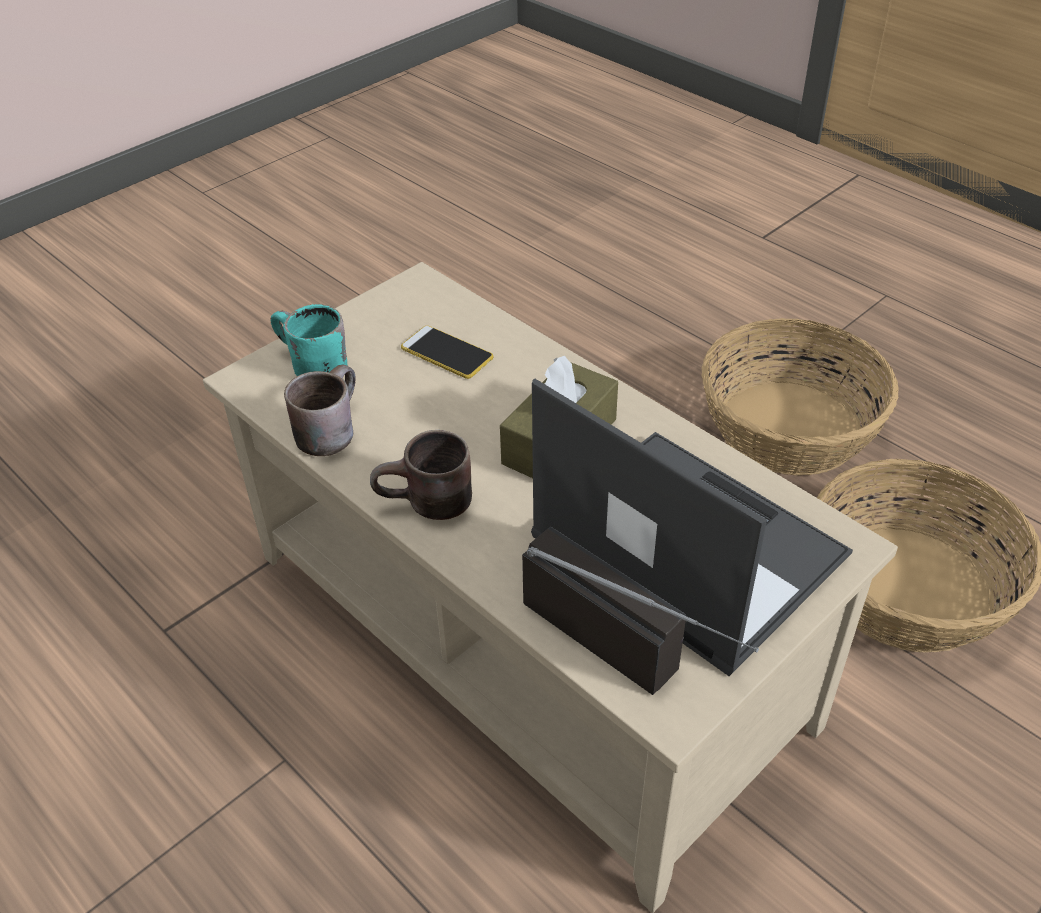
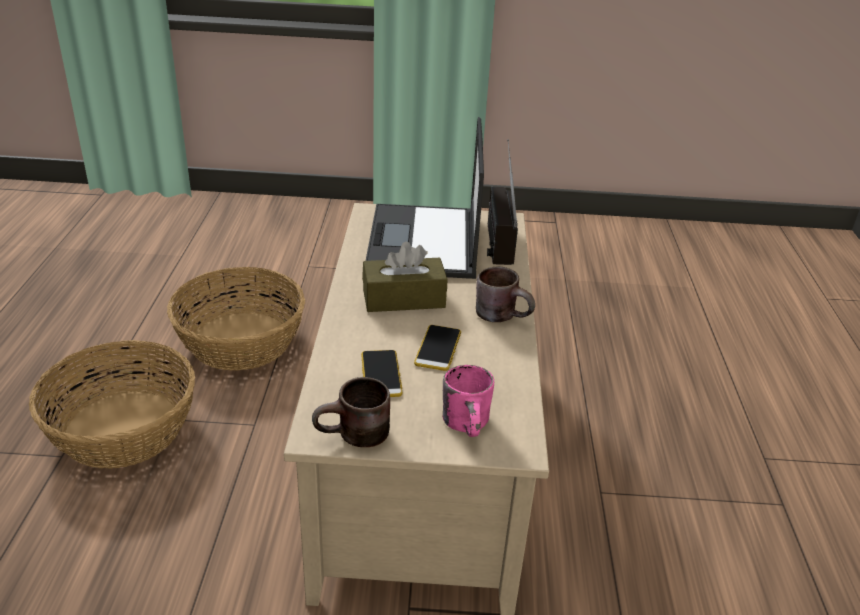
camera: 135 degrees left, 10 degrees down
(308, 367) = (471, 425): turquoise mug -> pink mug
(326, 429) = (507, 380): brown mug -> brown mug (355, 438)
(437, 413) = (438, 348): none -> phone

